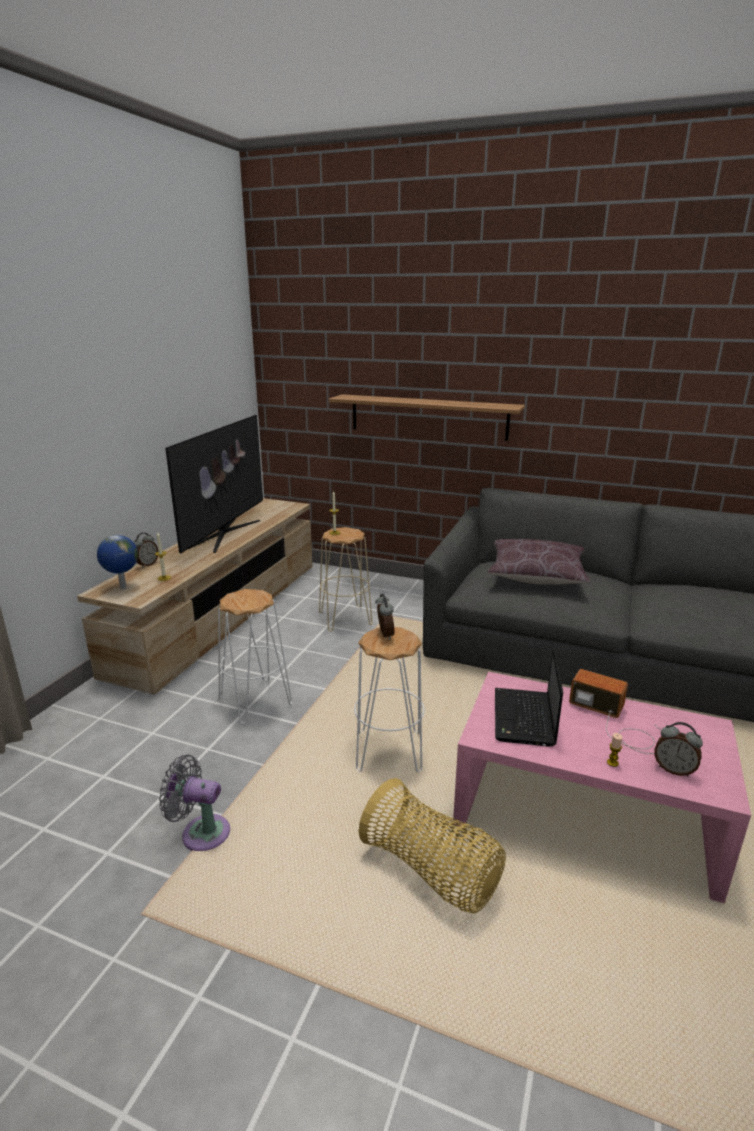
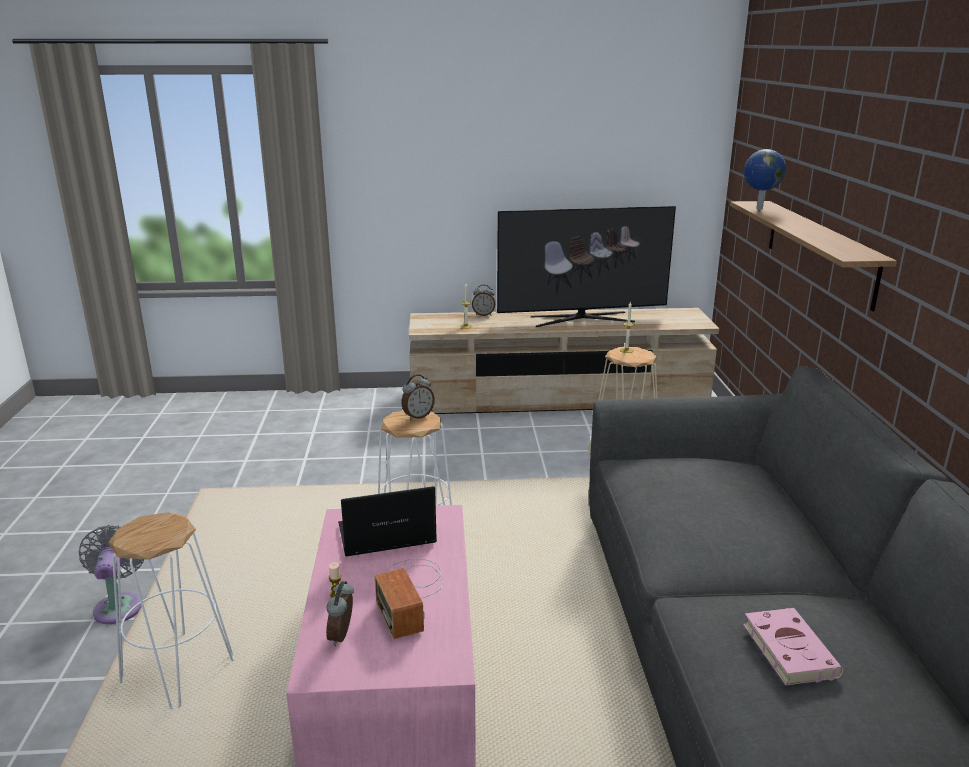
camera: 65 degrees right, 0 degrees up
(123, 588) = (435, 320): globe -> globe (758, 209)
(201, 832) = (276, 484): grey fan -> grey fan (119, 605)
(255, 701) = (439, 455): white stool -> white stool (179, 670)
(432, 872) = (275, 594): basket -> none
(536, 575) = (720, 491): brown pillow -> none
(618, 723) = (411, 594): radio -> radio turned 150 degrees clockwise
(710, 608) = (787, 648): none -> pink book

